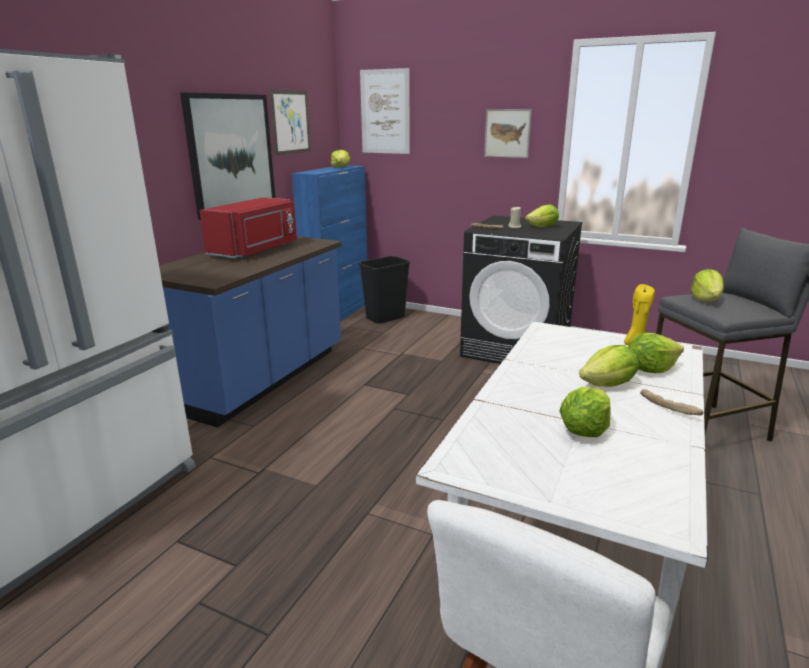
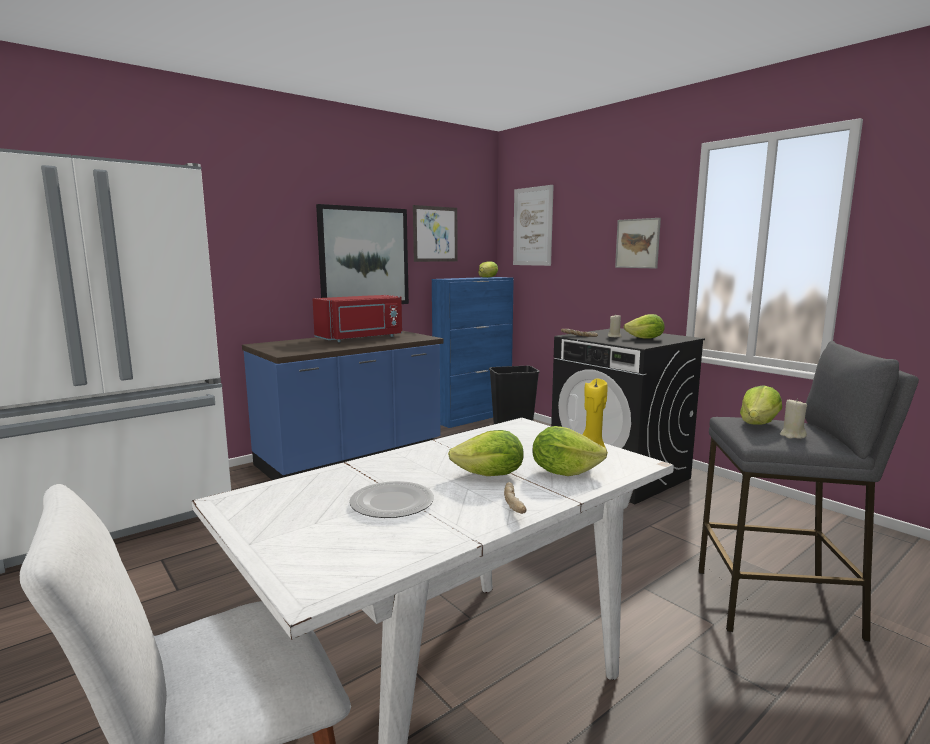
camera: 25 degrees right, 10 degrees down
(584, 430) = (391, 503): lettuce -> plate
(739, 307) = (792, 435): none -> beige candle

